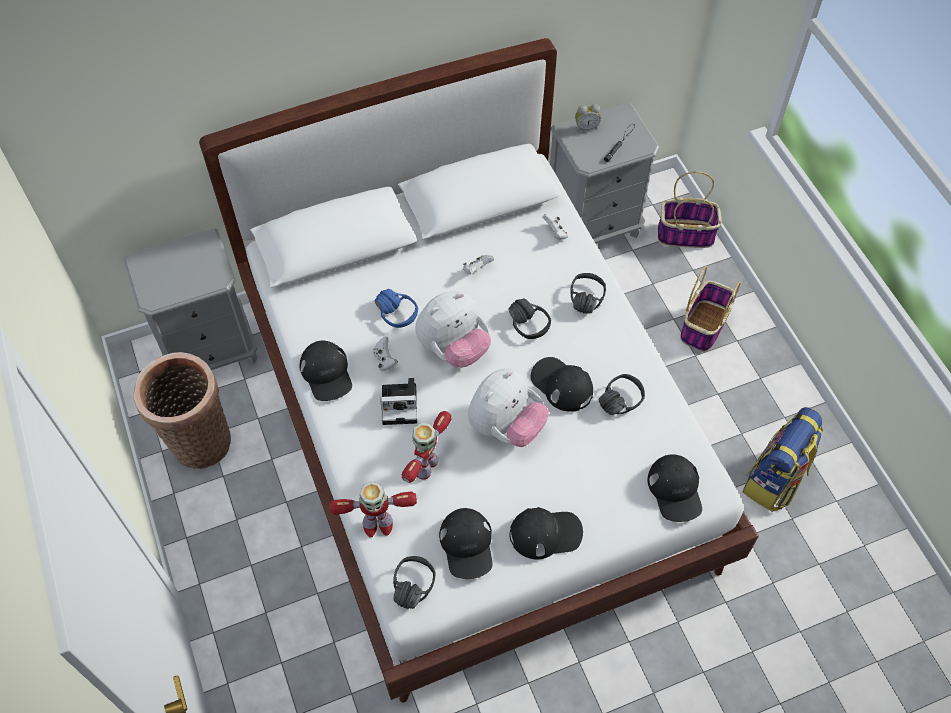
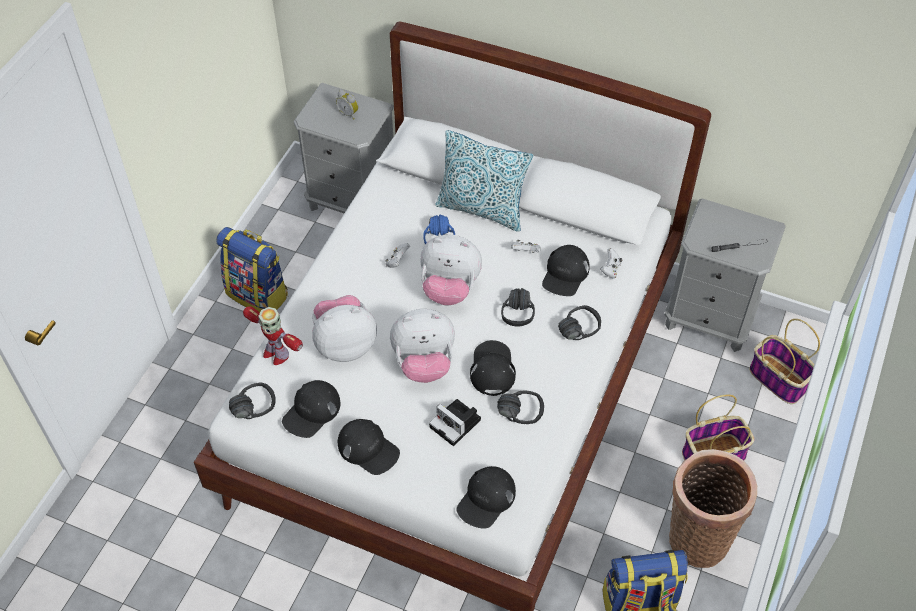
camera: 45 degrees right, 5 degrees down
(198, 439) = (285, 249): basket -> basket (697, 535)
(219, 498) = (258, 294): none -> backpack
(326, 373) = (353, 241): black cap -> black cap (565, 274)
(401, 404) = (375, 296): camera -> camera (457, 424)
(402, 261) = (482, 209): none -> pillow
(426, 466) = (345, 344): toy robot -> plush toy
(586, 127) = (726, 217): alarm clock -> alarm clock (349, 113)

